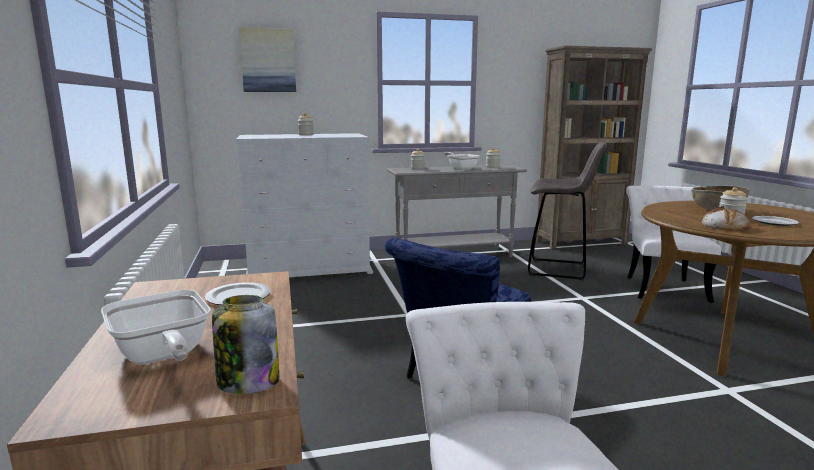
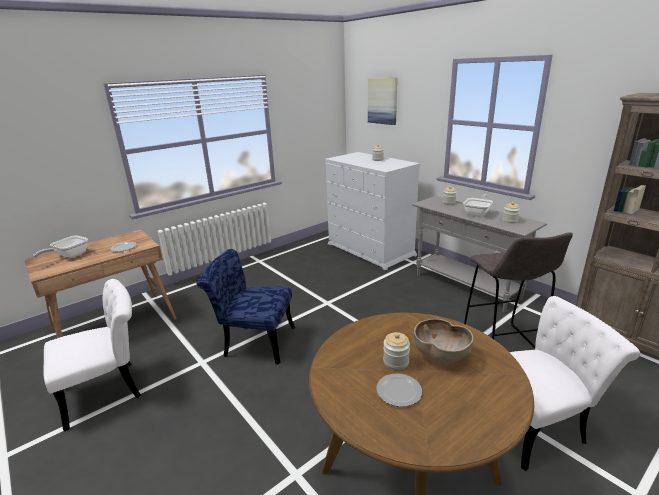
camera: 65 degrees right, 10 degrees up
(247, 382) = (48, 271): jar -> none
(724, 226) = (350, 357): bread -> none

